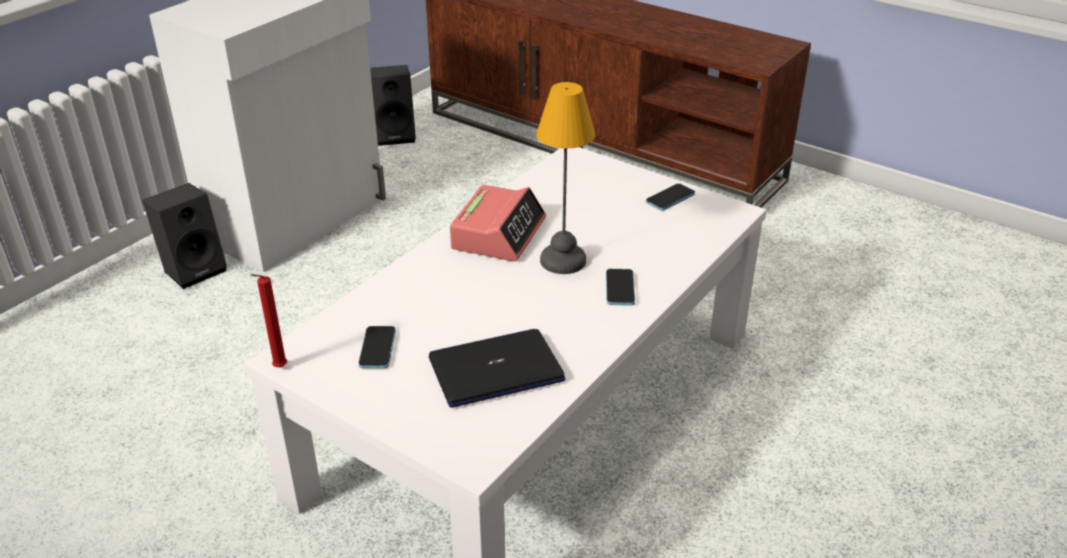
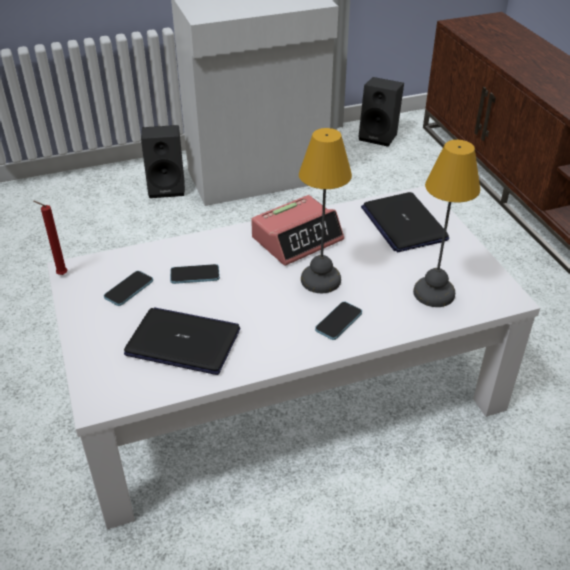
camera: 35 degrees right, 5 degrees up
(582, 184) = (403, 223): none -> laptop
(670, 198) = (462, 264): phone -> phone (195, 275)
(674, 231) = (435, 293): none -> table lamp

